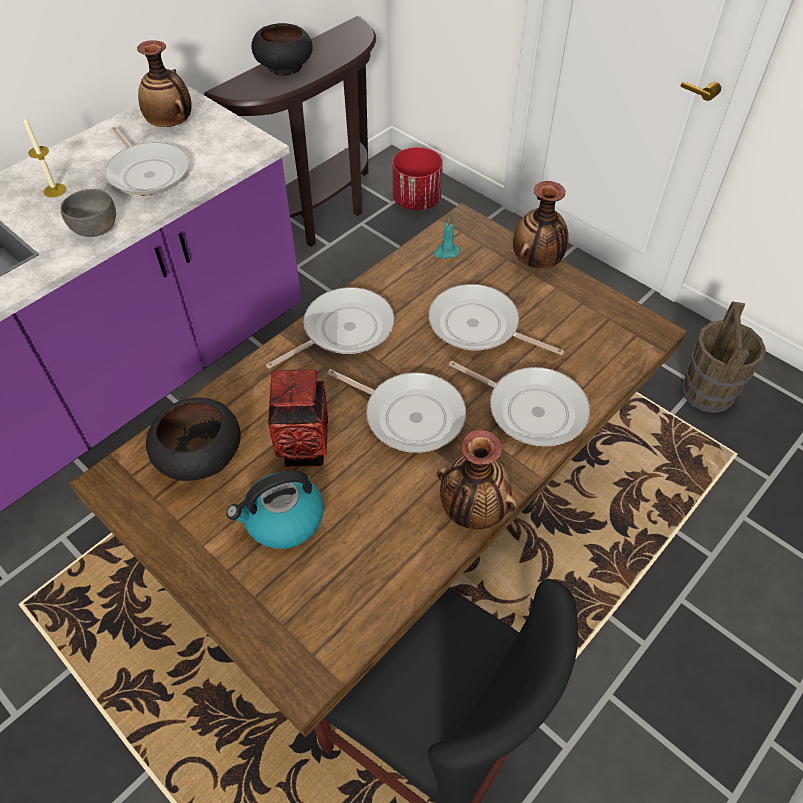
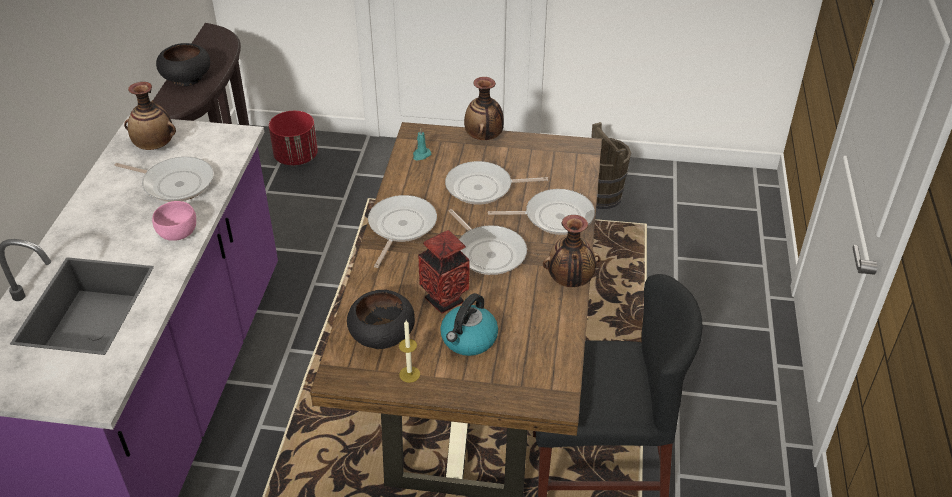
camera: 35 degrees left, 10 degrees down
(55, 190) = (113, 223): candle -> candle (409, 374)
(94, 228) = (177, 233): grey bowl -> pink bowl
(409, 415) = (488, 252): frying pan -> frying pan turned 60 degrees clockwise

